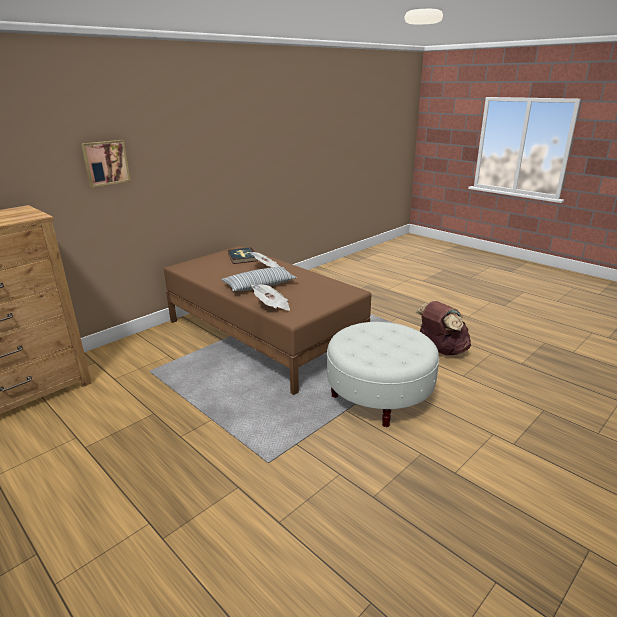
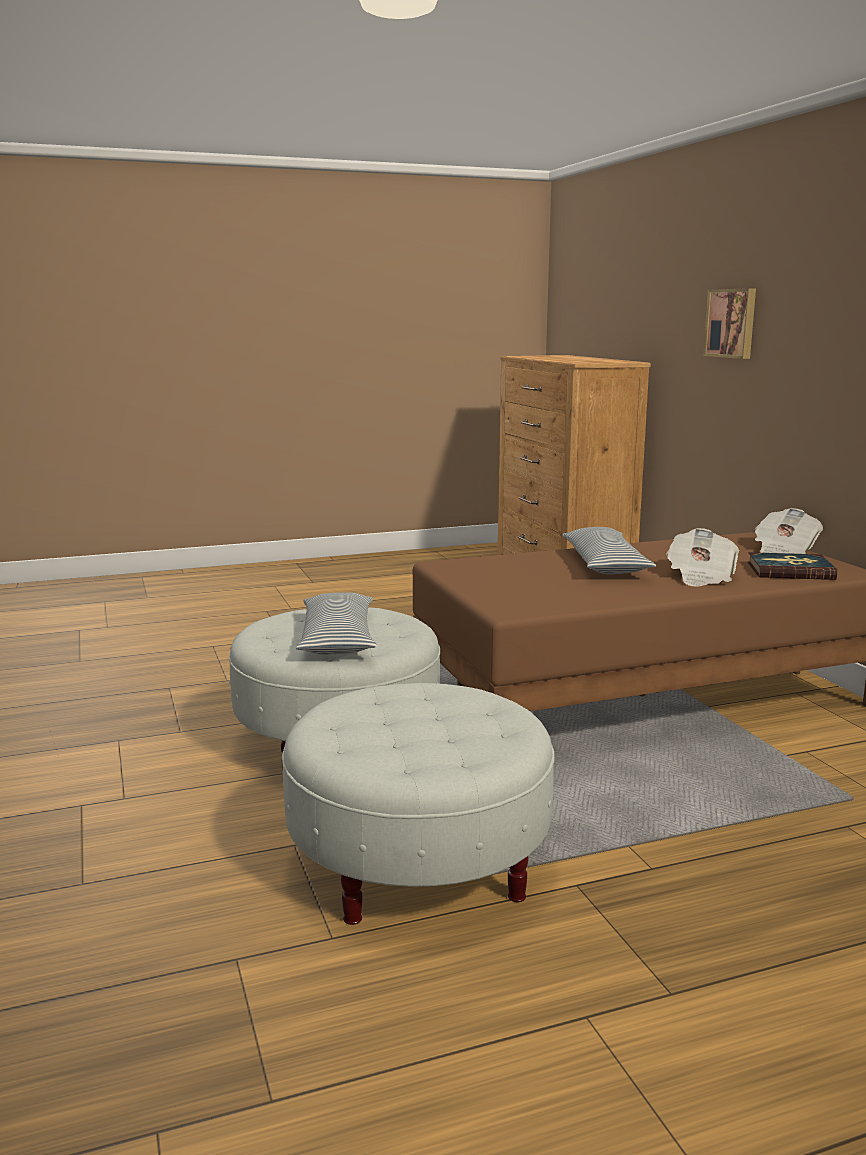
camera: 115 degrees right, 10 degrees down
(272, 306) = (502, 561): newspaper -> newspaper (784, 551)
(389, 340) = (338, 639): none -> pillow
(441, 350) = (419, 862): brown backpack -> white ottoman

